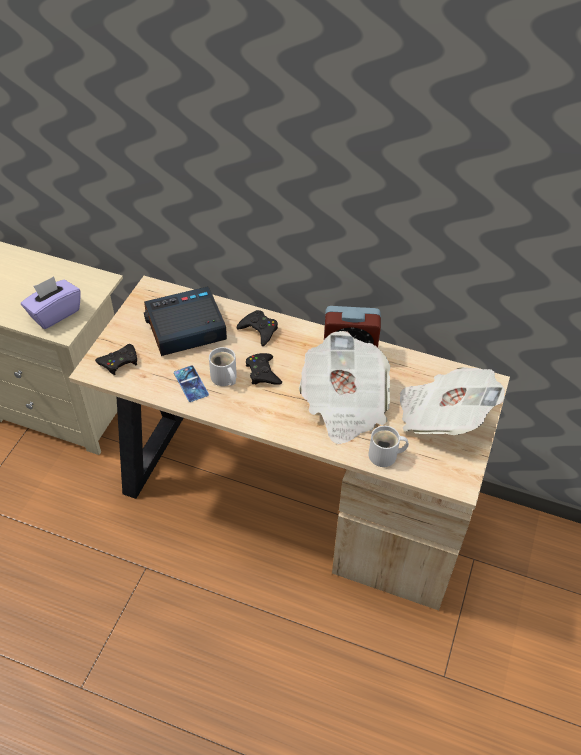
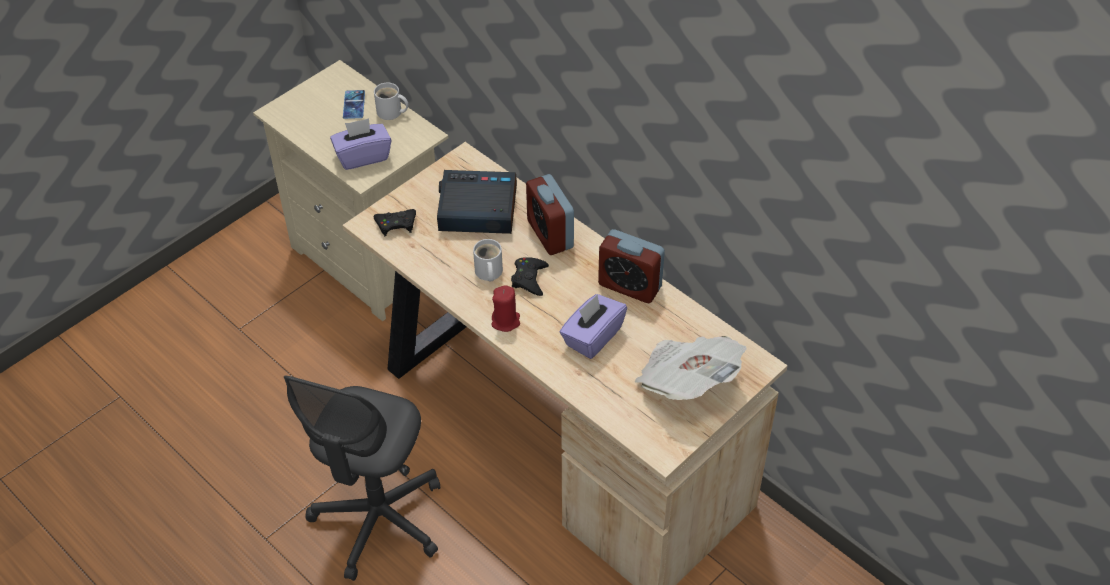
camera: 25 degrees right, 0 degrees up
(177, 629) = (379, 520): none -> grey office chair
(191, 384) = (453, 268): phone -> phone (354, 105)
(259, 330) = (550, 234): black game controller -> alarm clock
(263, 415) = (506, 321): none -> red candle
(344, 405) = (592, 337): newspaper -> purple tissue box
(385, 456) = (604, 400): white mug -> white mug (391, 113)

